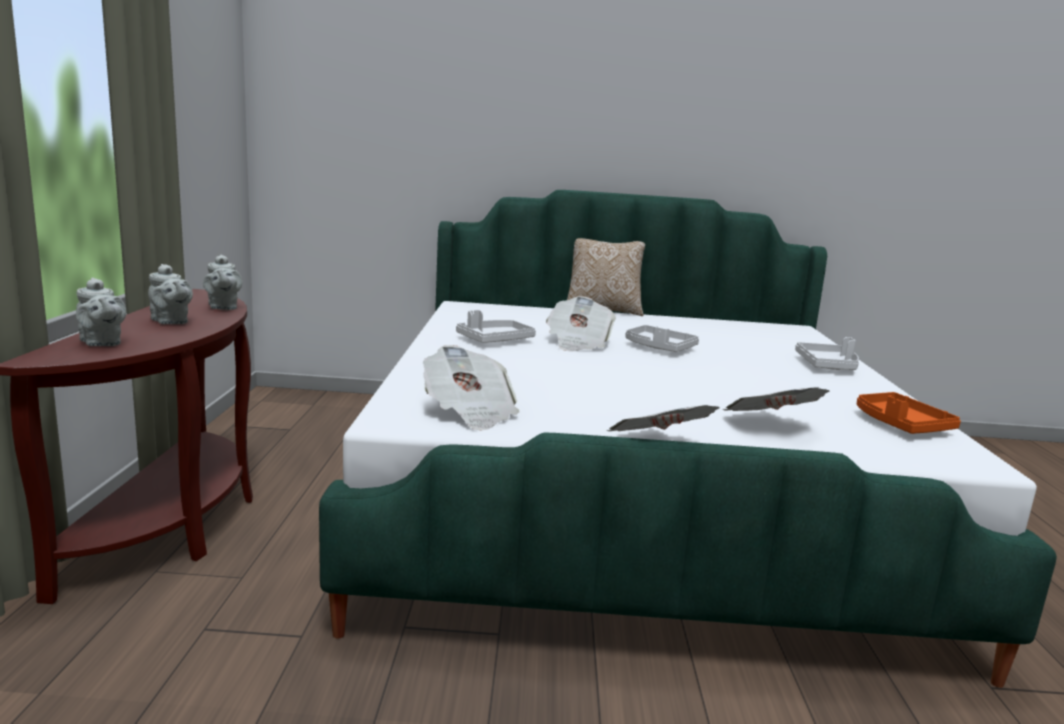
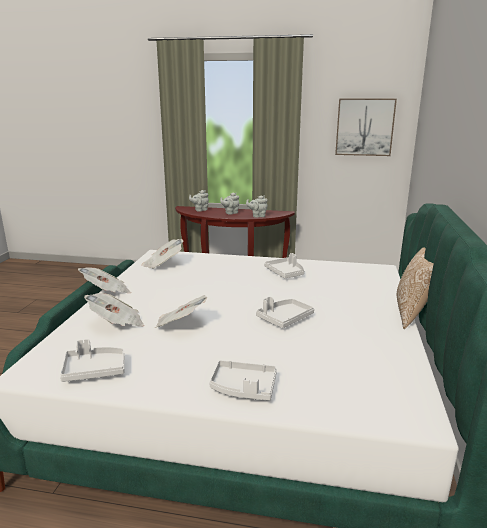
camera: 100 degrees right, 5 degrees up
(210, 99) = (364, 127): none -> picture
(578, 343) = (288, 293): newspaper -> newspaper (180, 324)
(900, 425) = (94, 370): orange tray -> white tray

